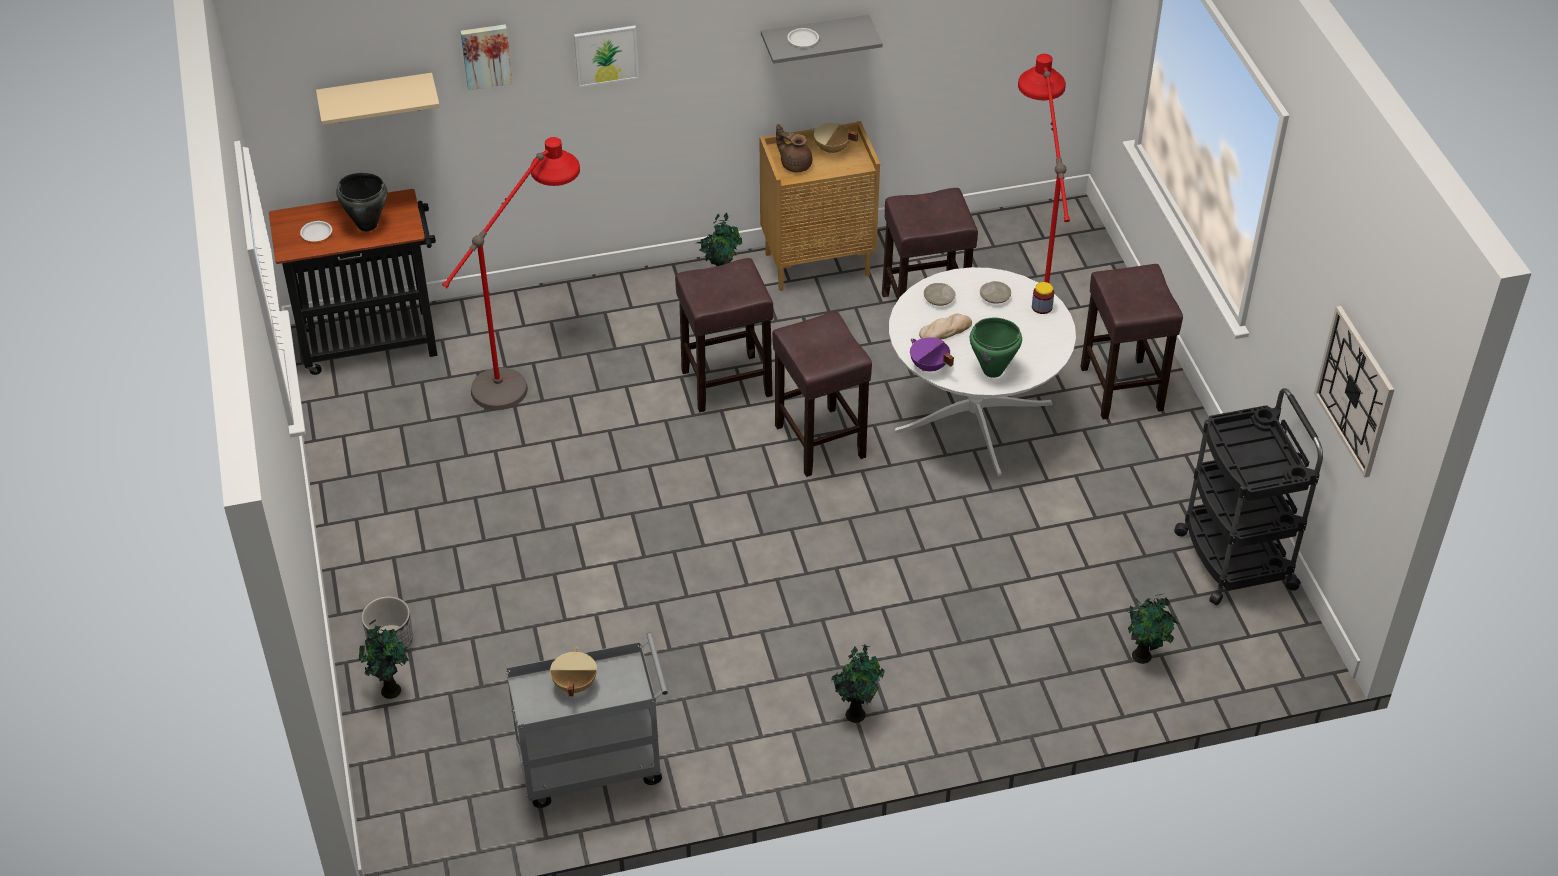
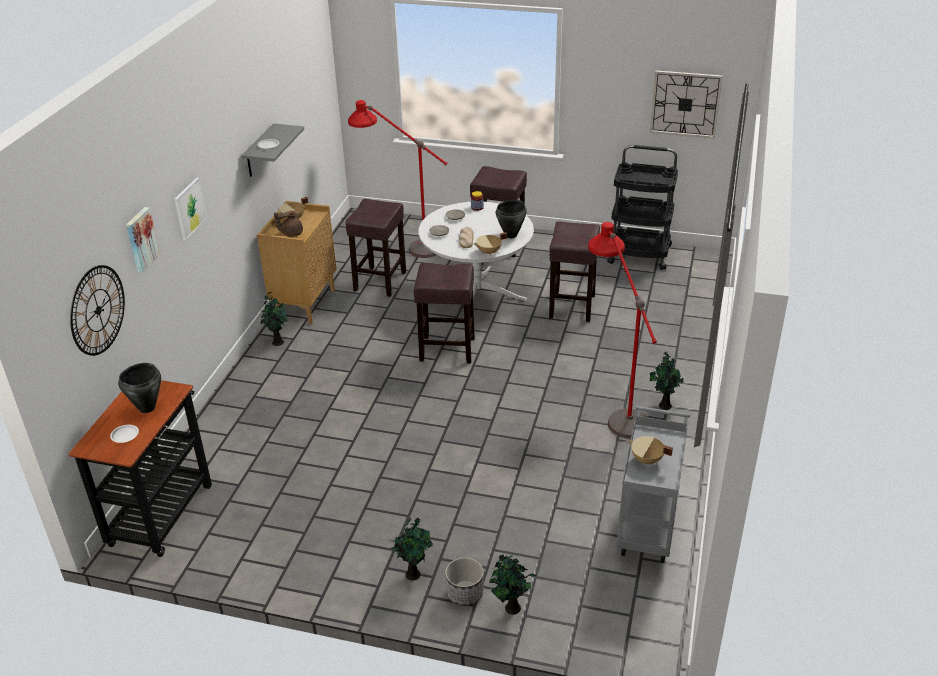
camera: 60 degrees left, 10 degrees down
(377, 98) = (98, 310): beige shelf -> wall clock
(528, 369) = (270, 445): red floor lamp -> red floor lamp (615, 406)
(725, 383) = (367, 368): brown stool -> brown stool (572, 307)
(928, 366) = (489, 252): purple cooking pot -> beige cooking pot
(993, 371) = (511, 235): green cooking pot -> black cooking pot
(1143, 655) = (683, 300): potted plant -> potted plant (413, 573)

